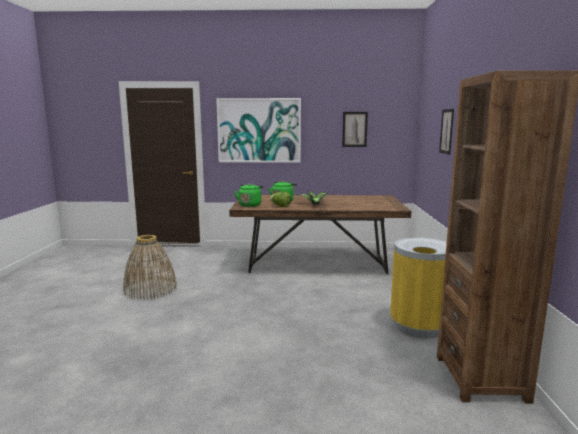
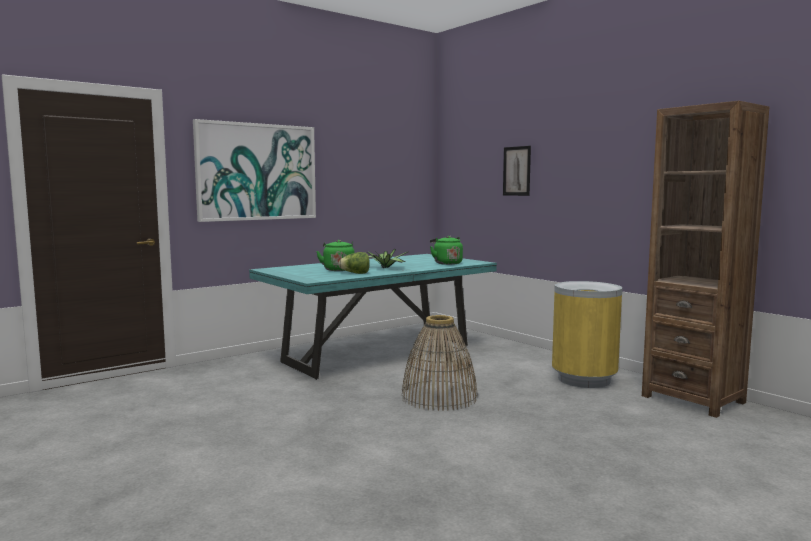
camera: 40 degrees left, 5 degrees down
(150, 289) = (220, 432): basket -> basket (439, 397)
(250, 205) = (313, 276): green kettle -> green kettle (446, 263)
(317, 265) = (378, 353): brown dining table -> turquoise dining table
(354, 129) = (374, 172): picture -> none

